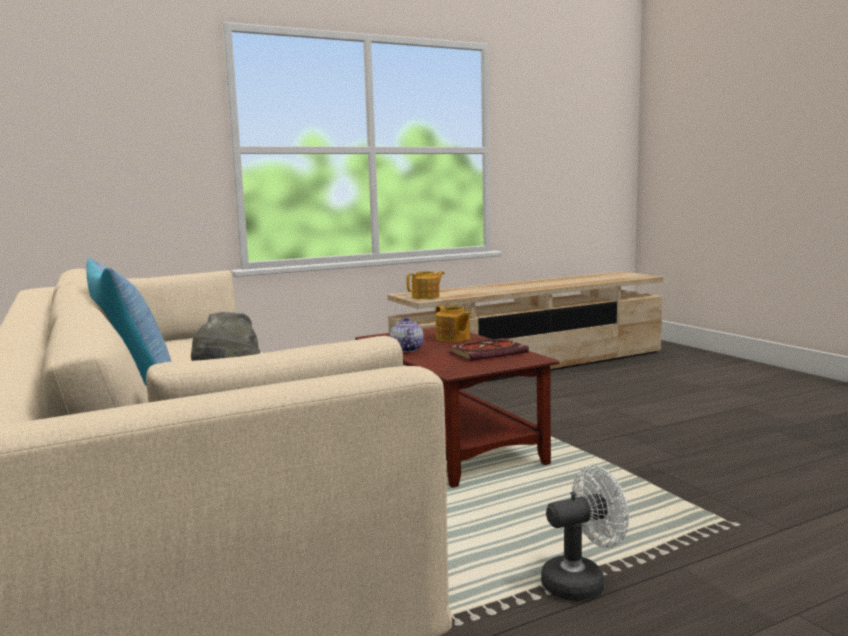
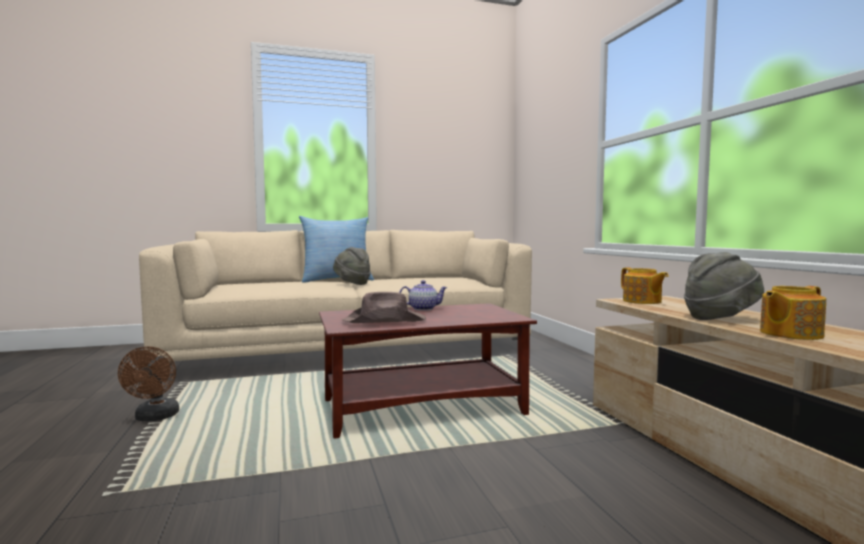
camera: 100 degrees right, 5 degrees down
(453, 338) = (458, 317): teapot -> teapot (789, 334)
(488, 352) = (385, 321): book -> brown hat
(490, 291) = (720, 318): none -> grey hat
(582, 582) = (155, 417): white fan -> brown fan

